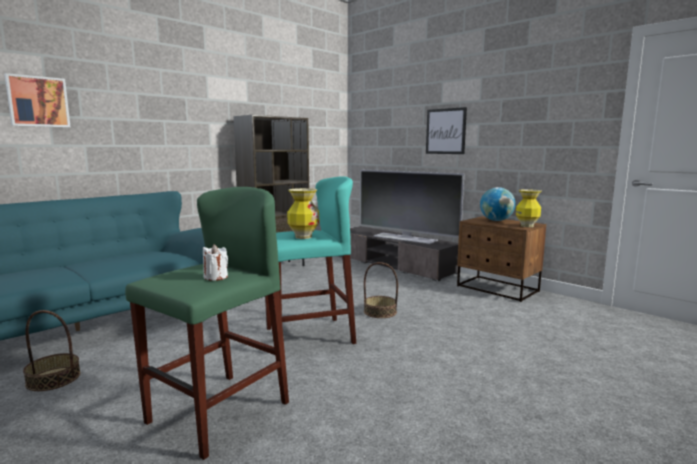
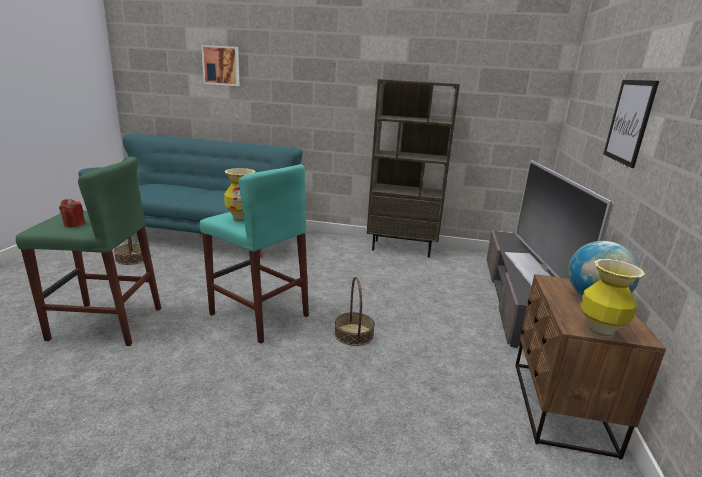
camera: 55 degrees right, 10 degrees up
(215, 277) = (74, 224): white candle -> red candle

